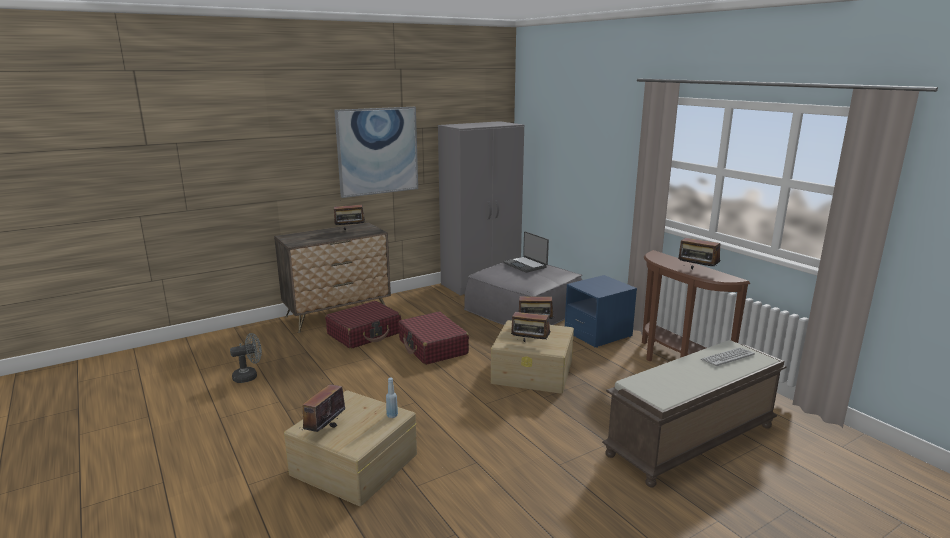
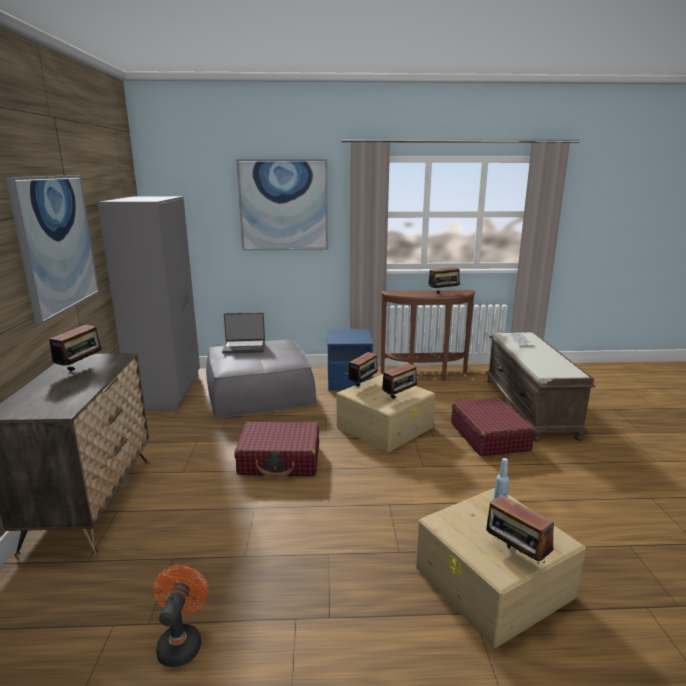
camera: 60 degrees left, 0 degrees up
(249, 376) = (181, 641): grey fan -> orange fan
(364, 333) = (184, 495): red suitcase -> red suitcase (489, 437)
(597, 141) = (283, 205): none -> picture

